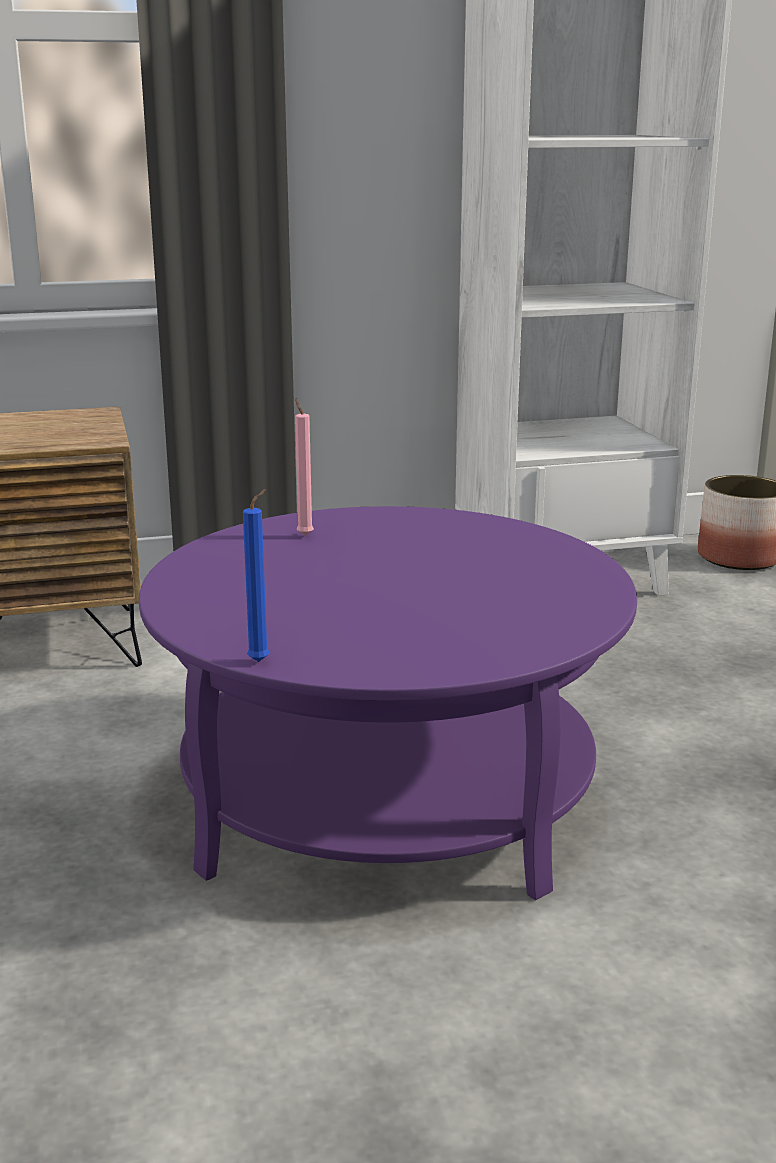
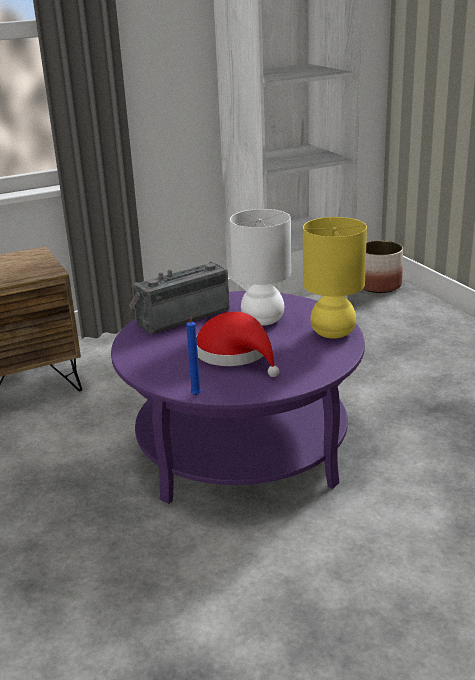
camera: 10 degrees left, 5 degrees up
(304, 535) = (181, 316): pink candle -> radio
(372, 603) = (236, 354): none -> red hat
(452, 556) = (263, 320): none -> white table lamp
(578, 589) = (333, 333): none -> yellow table lamp

